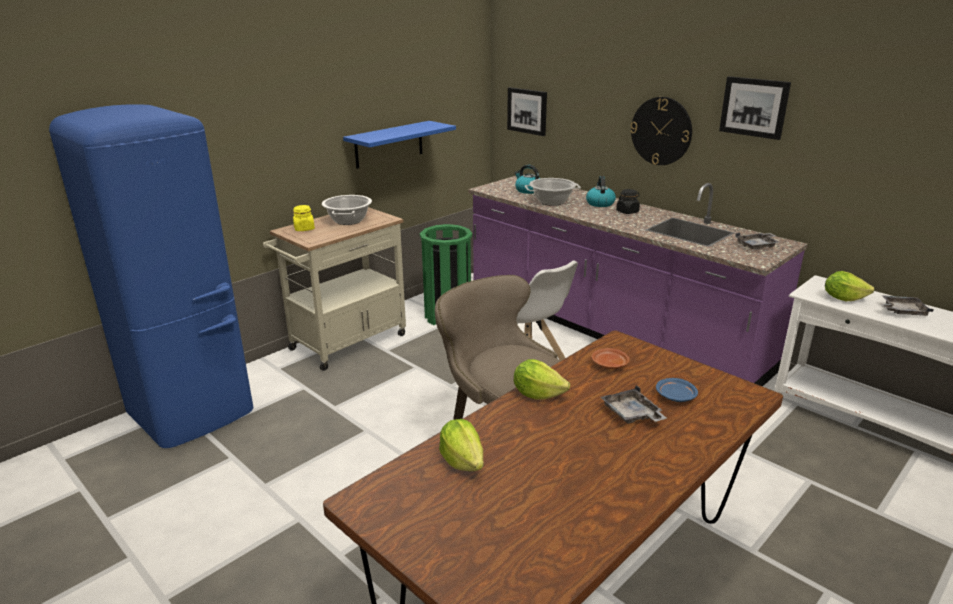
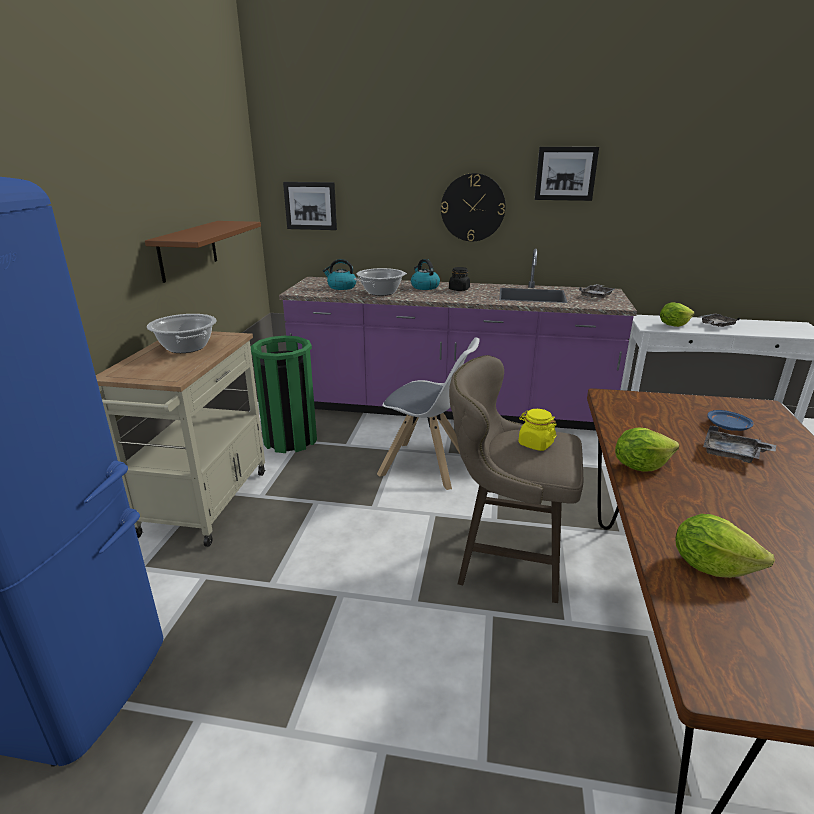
camera: 35 degrees left, 0 degrees up
(304, 229) = (138, 367): yellow jar -> yellow jar (535, 444)
(389, 144) = (188, 250): blue shelf -> brown shelf
(609, 364) = (640, 418): brown plate -> none

